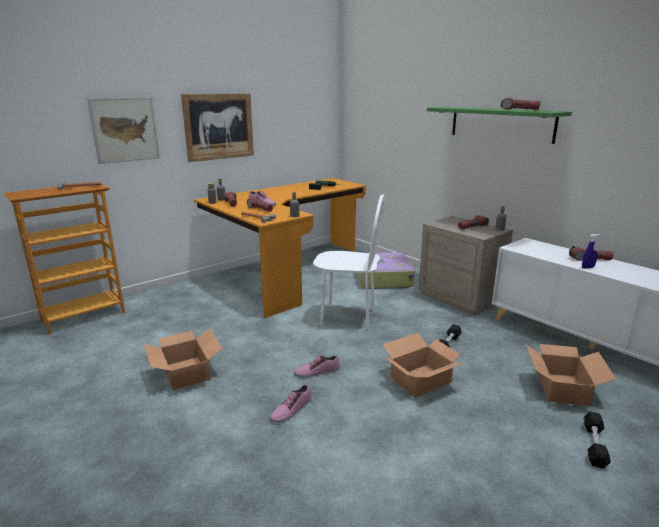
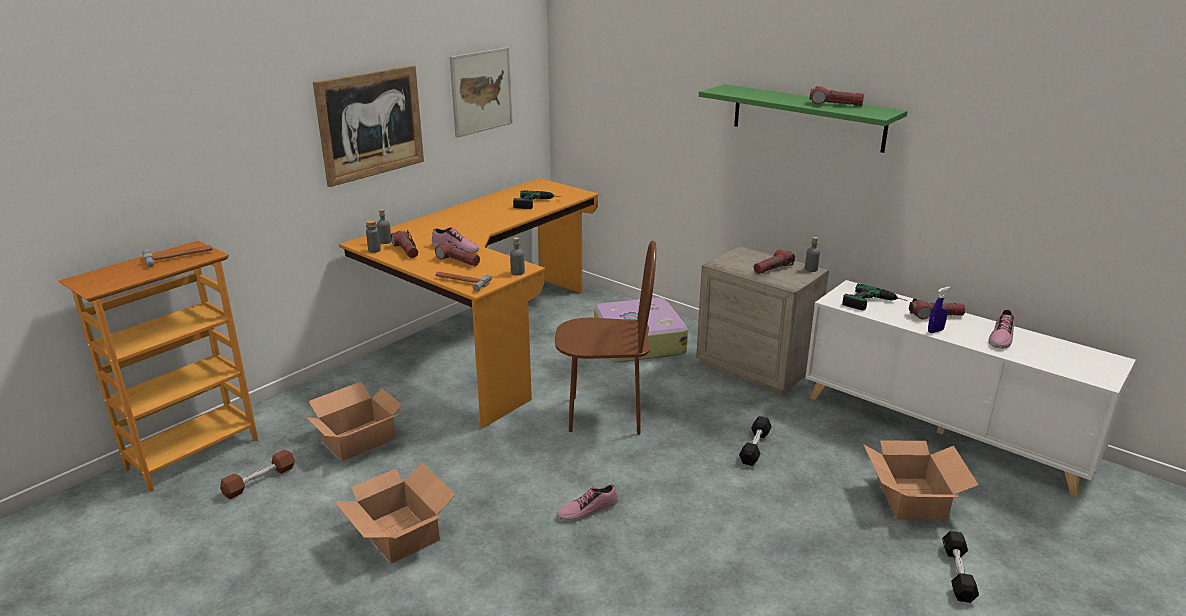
camera: 10 degrees left, 5 degrees up
(114, 334) = (259, 481): none -> brown dumbbell
(125, 130) = (232, 151): picture -> picture (481, 91)
(291, 409) = (570, 572): shoe -> shoe (1000, 337)
(348, 317) = (605, 414): white chair -> brown chair
(421, 380) = (732, 507): cardboard box -> cardboard box (360, 440)
(543, 250) = (874, 304): none -> power drill

